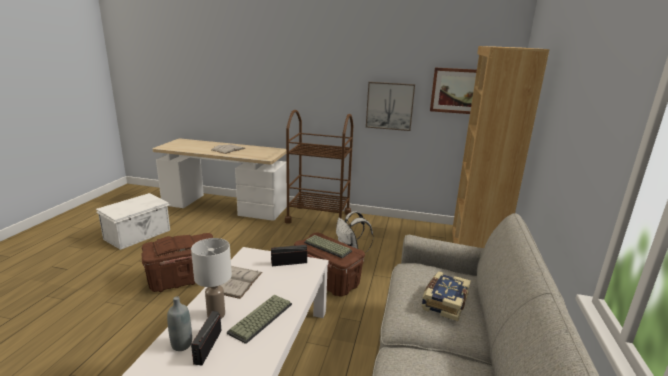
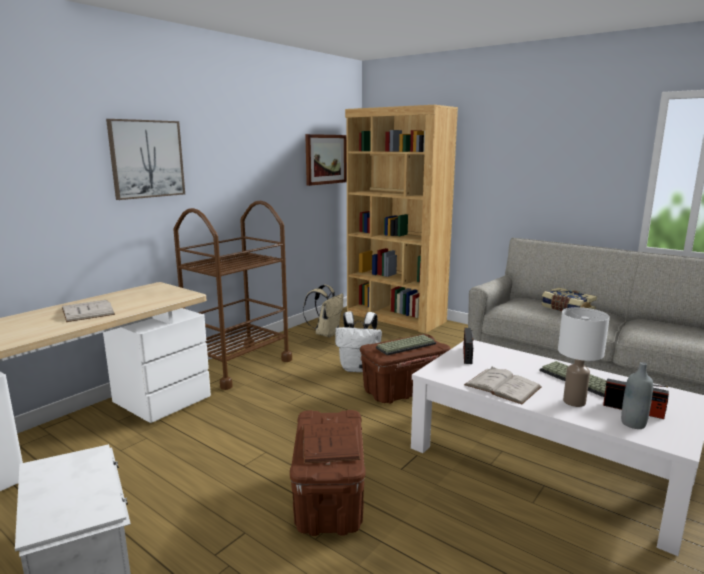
camera: 65 degrees left, 5 degrees down
(389, 106) = (272, 186): picture -> picture (147, 159)
(399, 231) = (326, 333): none -> beige backpack

